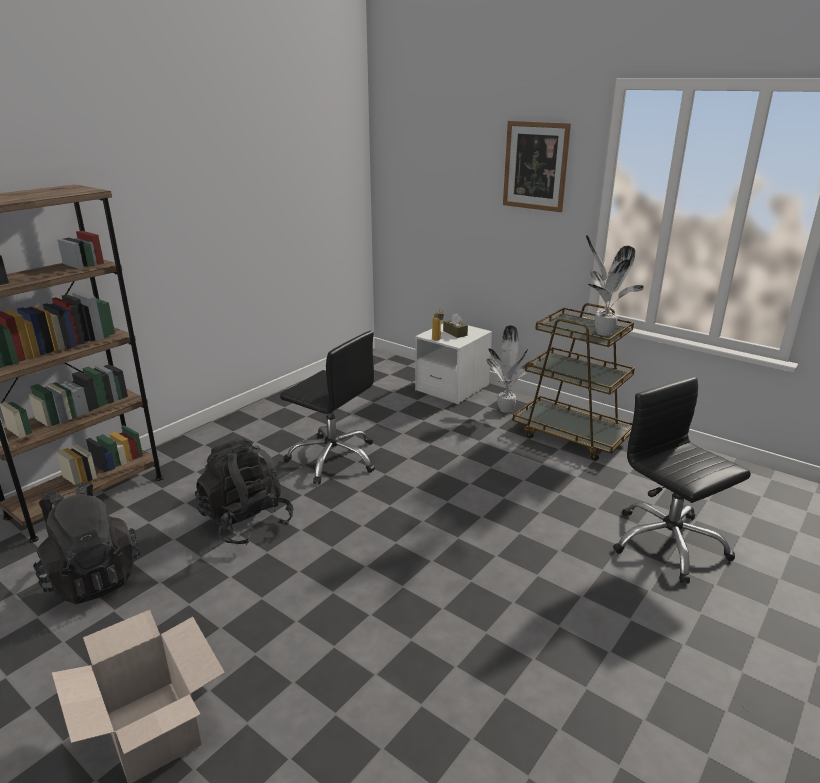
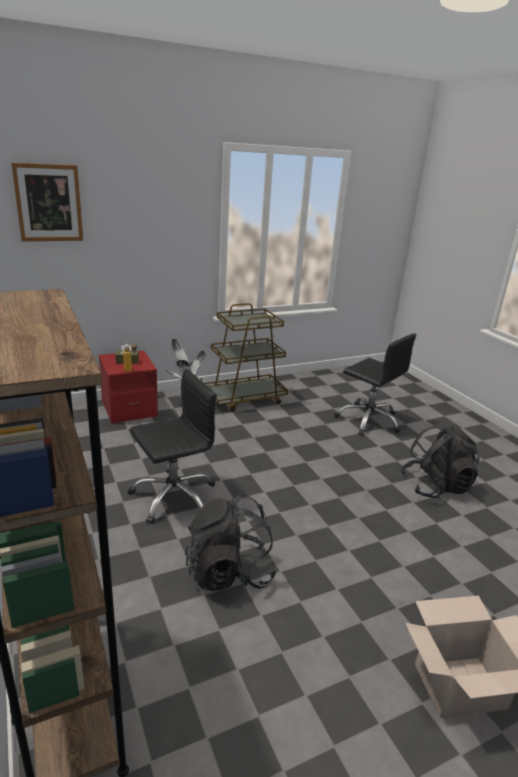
camera: 65 degrees left, 0 degrees up
(92, 577) = (242, 709): black backpack -> black backpack (435, 486)
(452, 388) = (129, 409): white nightstand -> red nightstand
(535, 166) = (166, 209): picture -> picture (49, 203)
(602, 333) = (262, 320): potted plant -> none
(667, 543) = (368, 420): black office chair -> black office chair turned 135 degrees counterclockwise

